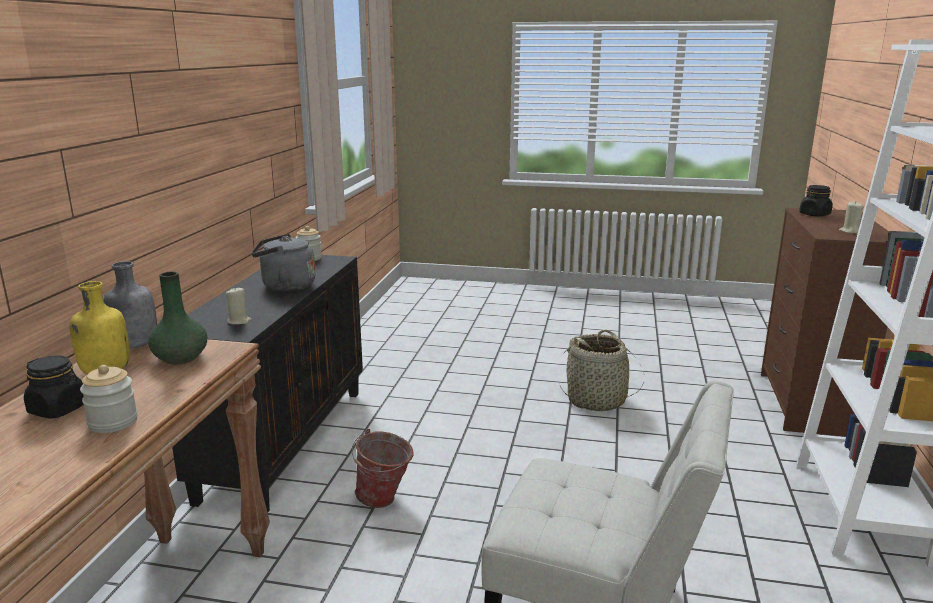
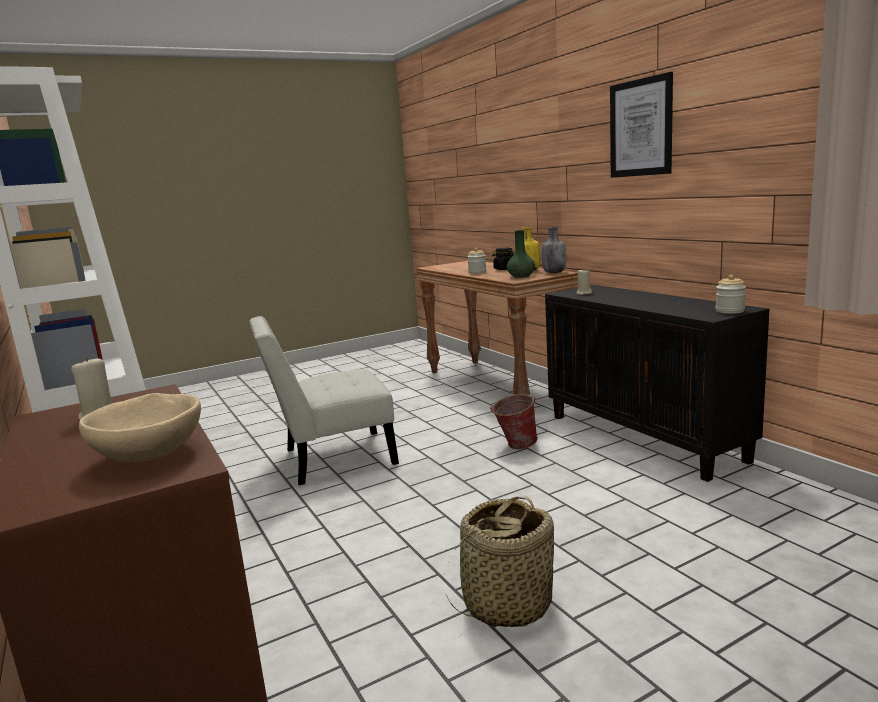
camera: 140 degrees right, 5 degrees down
(175, 86) = (641, 128): none -> picture
(285, 286) = (643, 302): grey kettle -> none
(814, 214) = (151, 455): black jar -> beige bowl

